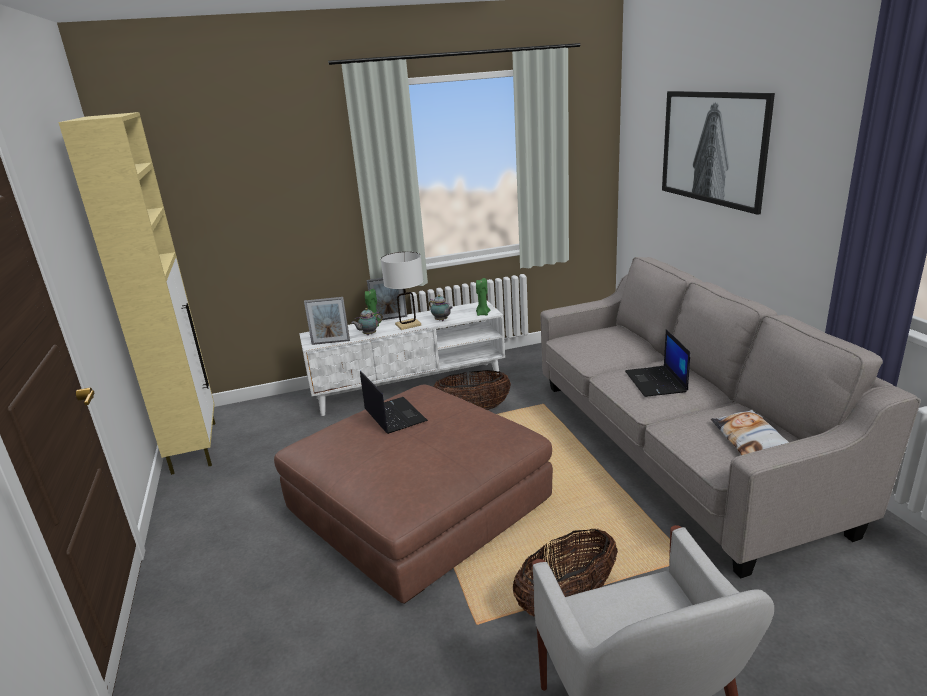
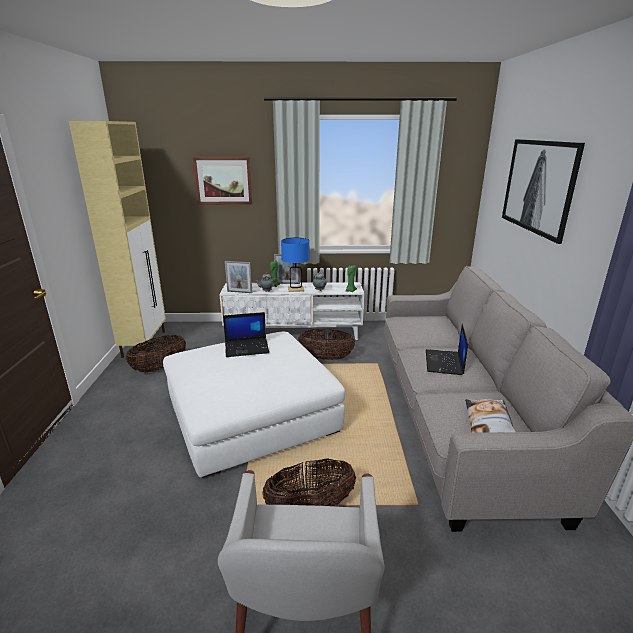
camera: 15 degrees right, 0 degrees up
(242, 475) = (159, 368): none -> basket
(277, 185) = (223, 181): none -> picture
(394, 415) = (247, 348): laptop -> laptop turned 90 degrees clockwise
(408, 325) = (296, 289): white table lamp -> blue table lamp
(418, 505) = (251, 413): brown ottoman -> white ottoman

